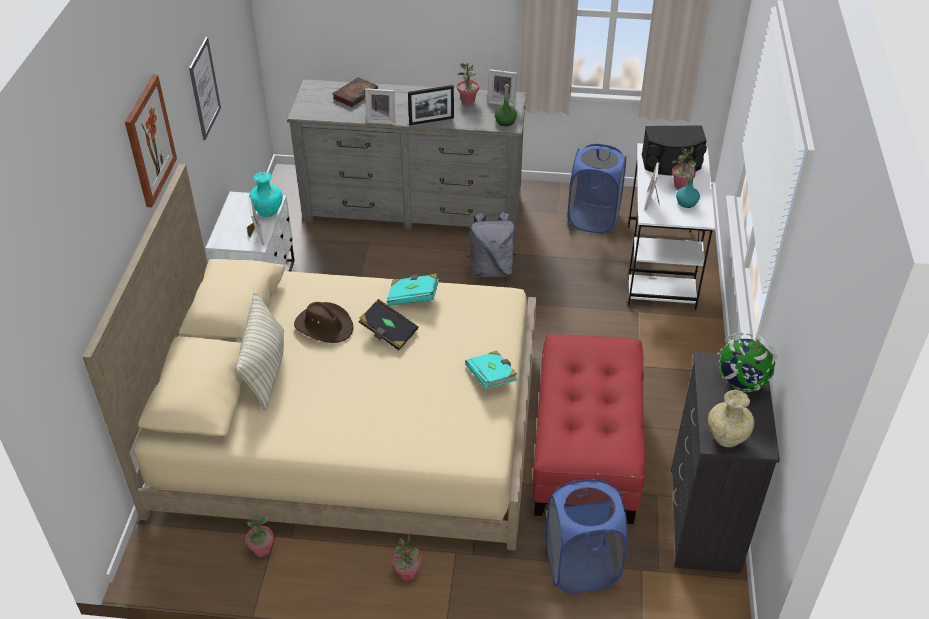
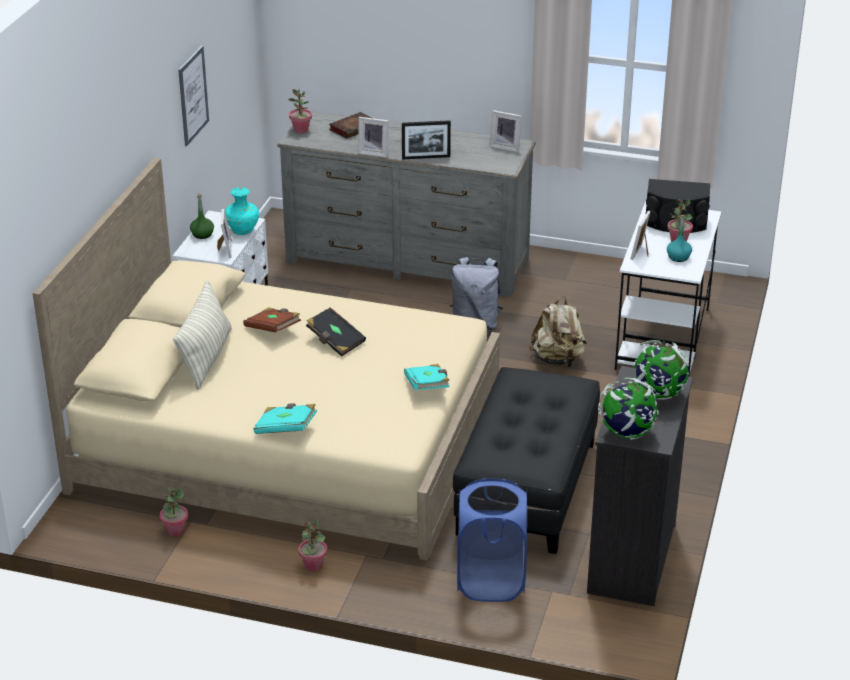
camera: 10 degrees right, 10 degrees down
(149, 141) = (127, 123): picture -> none
(324, 326) = (273, 329): brown hat -> brown book
(413, 297) = (369, 315): turquoise book -> turquoise book (286, 428)
(468, 101) = (470, 143): potted plant -> potted plant (301, 130)
(505, 121) = (503, 164): green bottle -> green bottle (202, 234)
(575, 300) = (558, 359): none -> beige backpack
(584, 449) = (526, 487): red ottoman -> black ottoman
(593, 219) = (602, 289): blue laundry basket -> none
(727, 437) = (626, 433): beige vase -> globe

